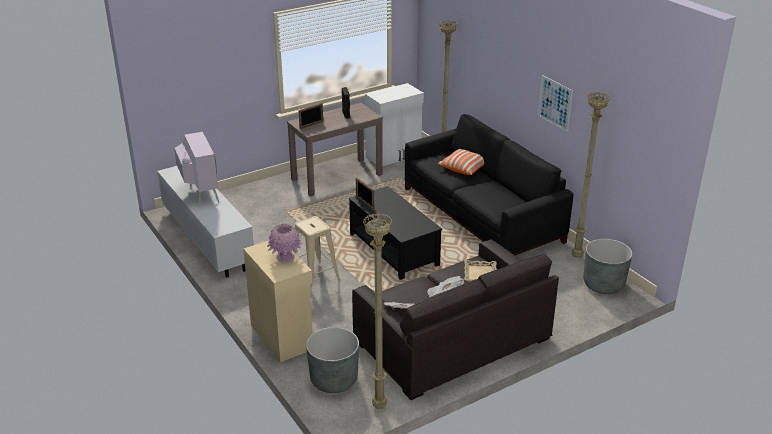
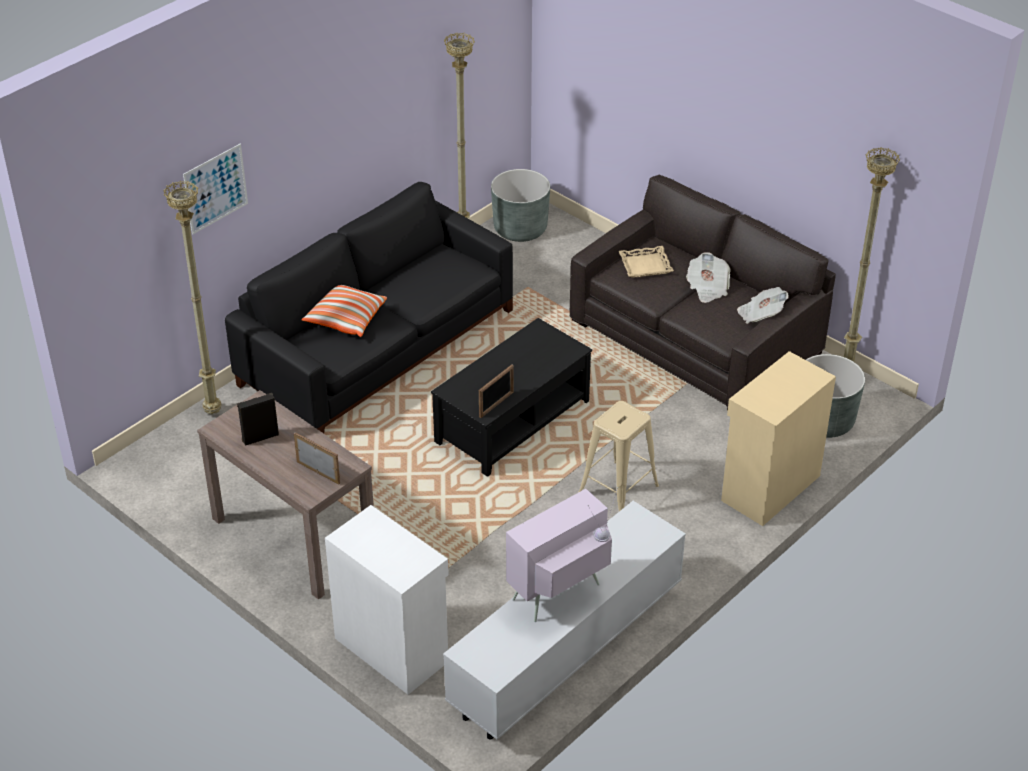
camera: 105 degrees left, 10 degrees up
(285, 257) = (774, 380): pink vase -> none
(394, 156) = (191, 477): white cabinet -> white cabinet (392, 648)
(555, 103) = (369, 122): picture -> picture (216, 188)

